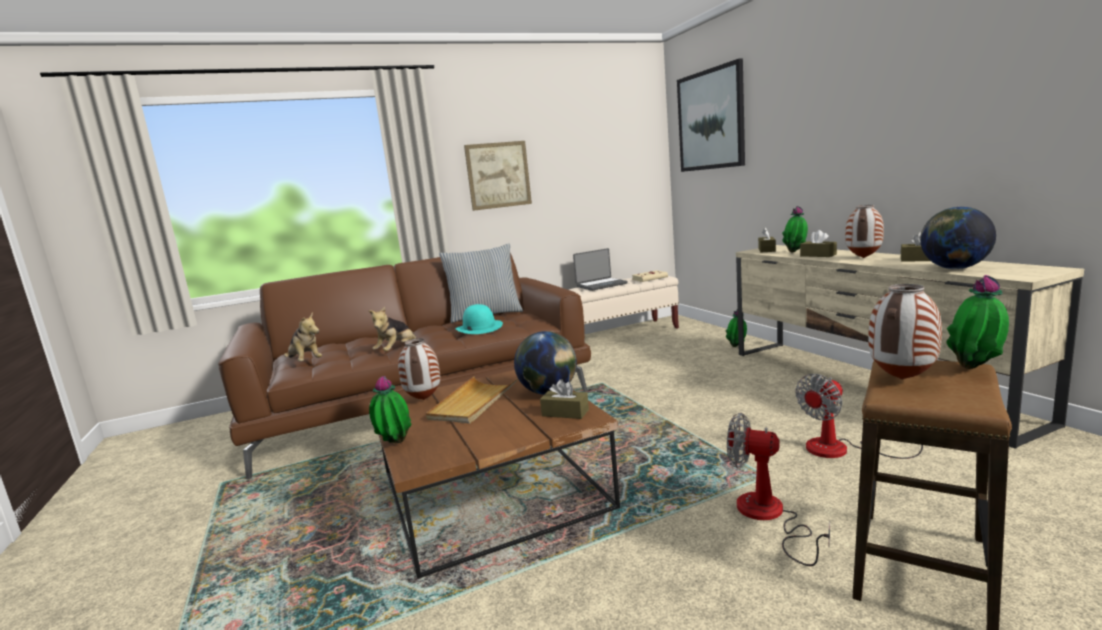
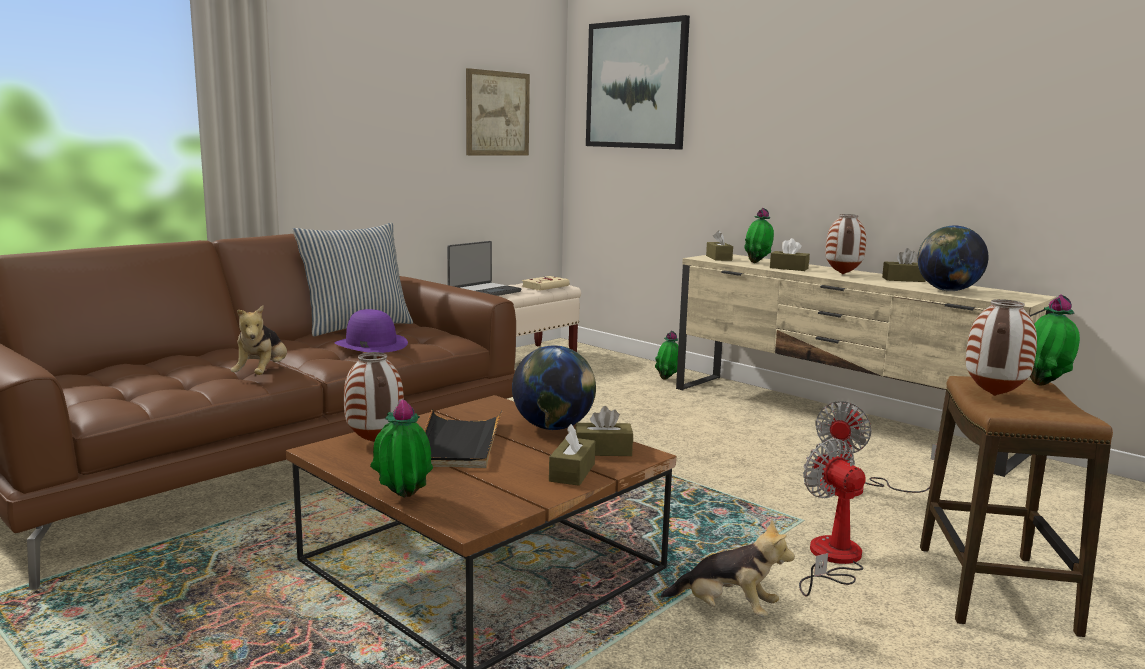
camera: 25 degrees left, 0 degrees up
(305, 362) = (111, 391): plush toy -> plush toy (726, 610)
(473, 403) = (459, 444): beige tray -> black tray
(479, 328) = (371, 344): turquoise hat -> purple hat
(498, 175) = (353, 119): picture -> picture (497, 113)
(524, 430) = (572, 472): none -> brown tissue box
(768, 517) = (831, 560): fan -> fan turned 60 degrees clockwise

